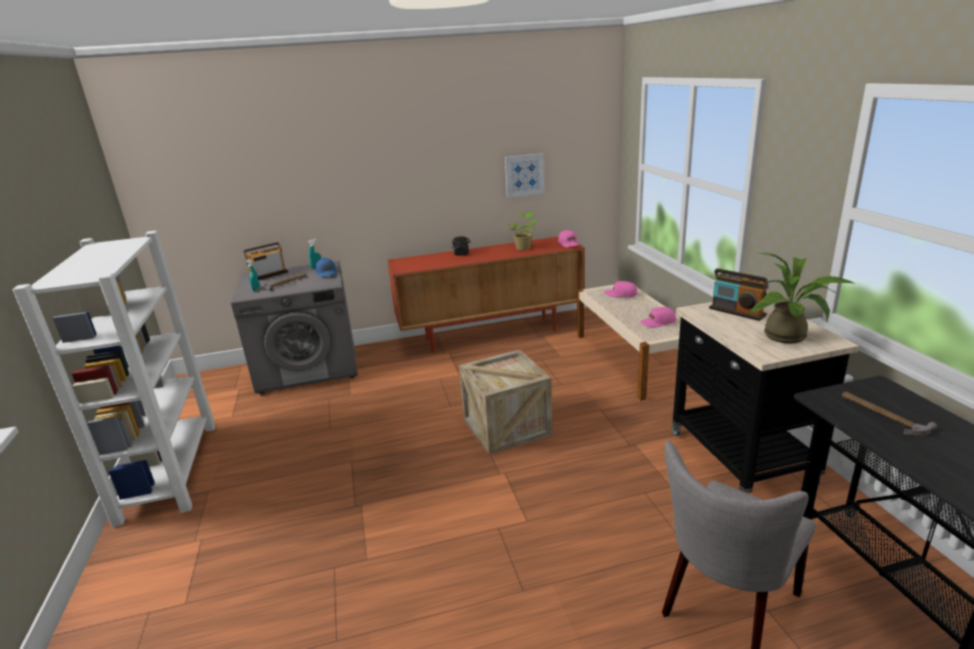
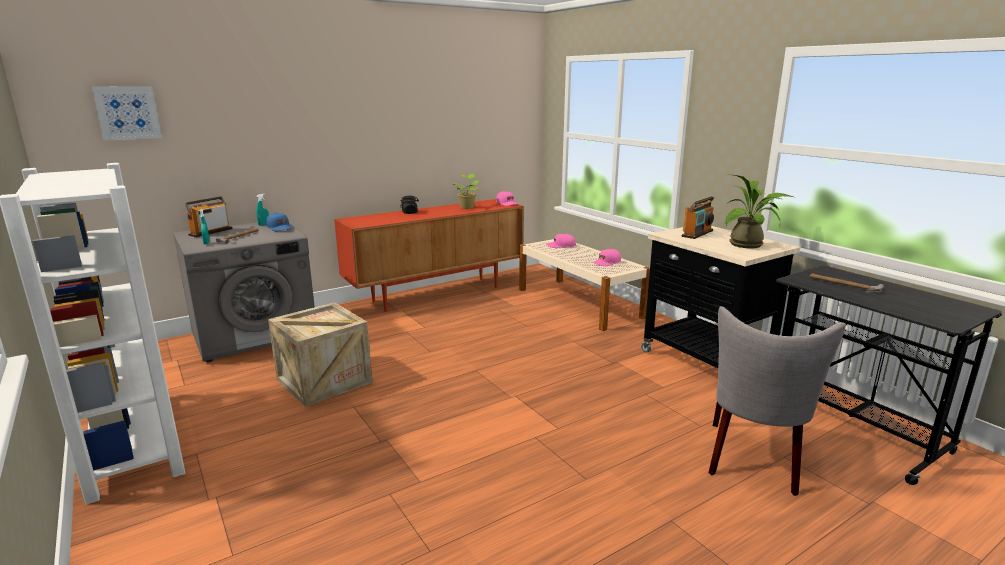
camera: 20 degrees left, 5 degrees down
(507, 427) = (496, 362): crate -> crate (324, 381)
(524, 175) = (463, 140): picture -> picture (127, 113)
(737, 312) = (697, 233): radio -> radio turned 75 degrees counterclockwise

